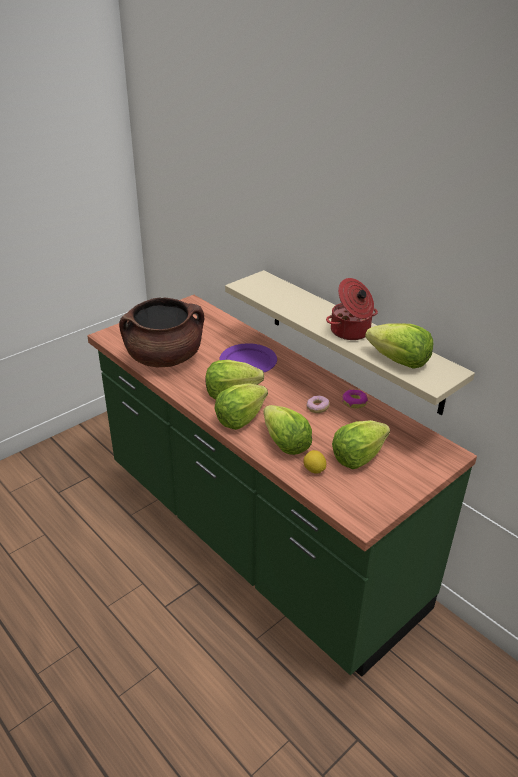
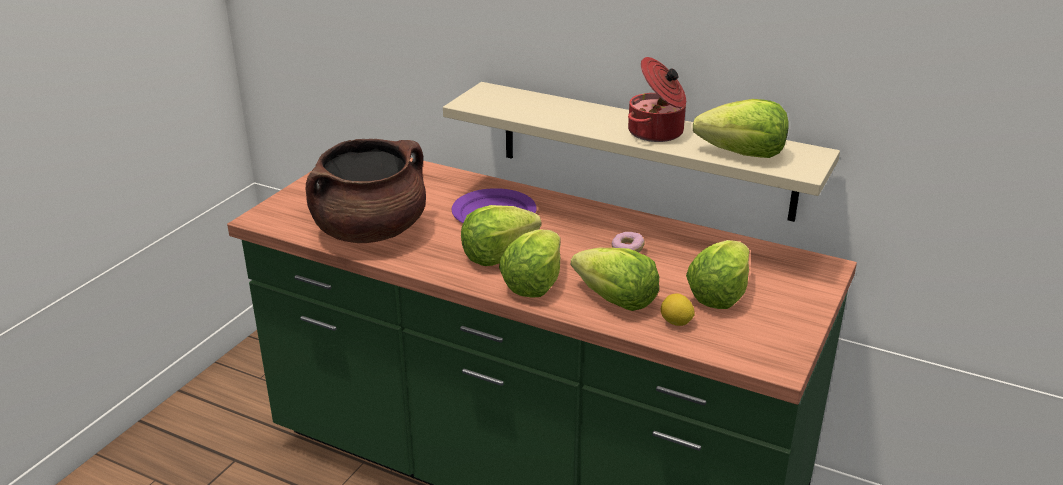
camera: 20 degrees left, 5 degrees down
(354, 402) = (669, 233): donut -> none

